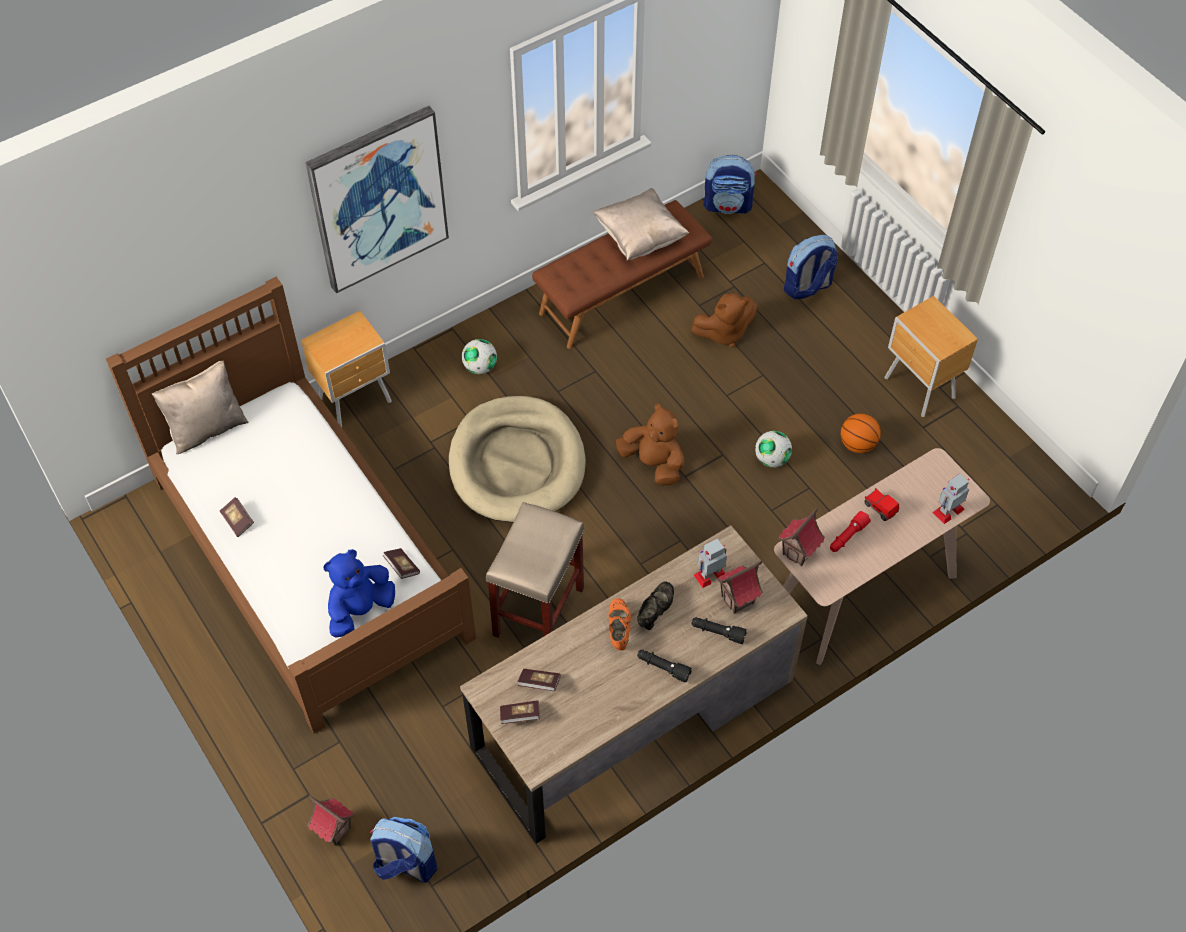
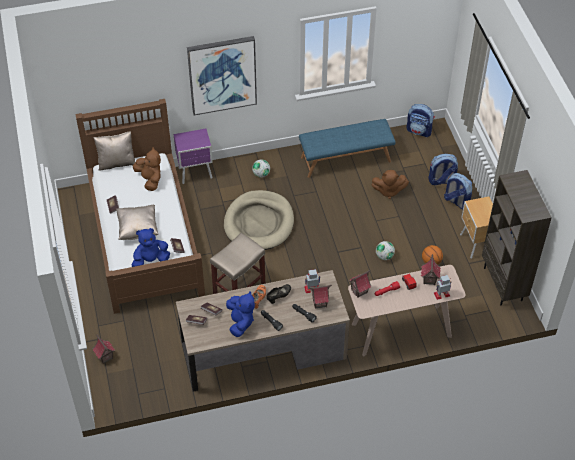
camera: 20 degrees right, 5 degrees down
(357, 401) = (196, 173): brown nightstand -> purple nightstand
(405, 863) = (130, 381): backpack -> backpack (456, 201)
(605, 688) = (240, 322): none -> blue plush toy
(621, 294) = (345, 159): brown bench -> blue bench
(640, 237) = (358, 131): beige pillow -> beige pillow (138, 229)
(653, 463) = (325, 241): brown plush toy -> brown plush toy (150, 179)
(912, 489) = (429, 280): none -> toy house
(999, 448) = (503, 284): none -> brown bookcase

